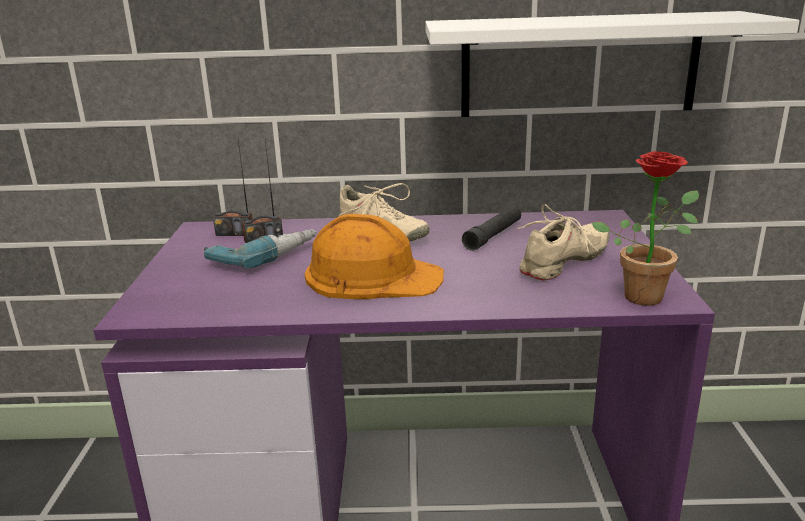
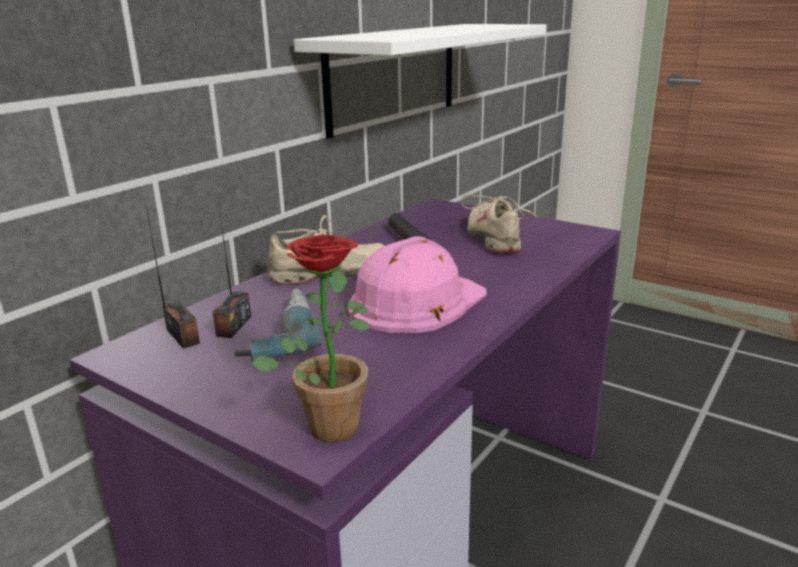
camera: 55 degrees left, 0 degrees up
(235, 233) = (182, 336): radio -> radio turned 75 degrees counterclockwise
(372, 276) = (416, 301): orange hard hat -> pink hard hat
(646, 294) = (576, 235): potted plant -> potted plant (332, 421)

